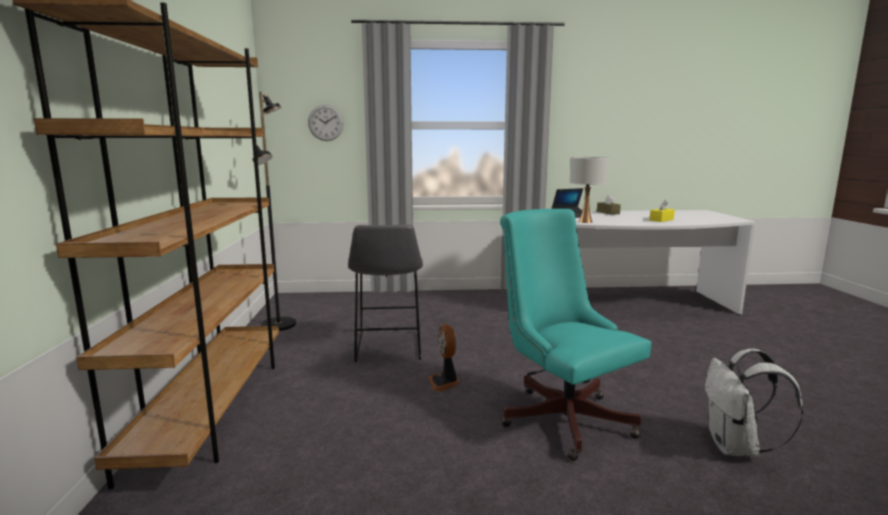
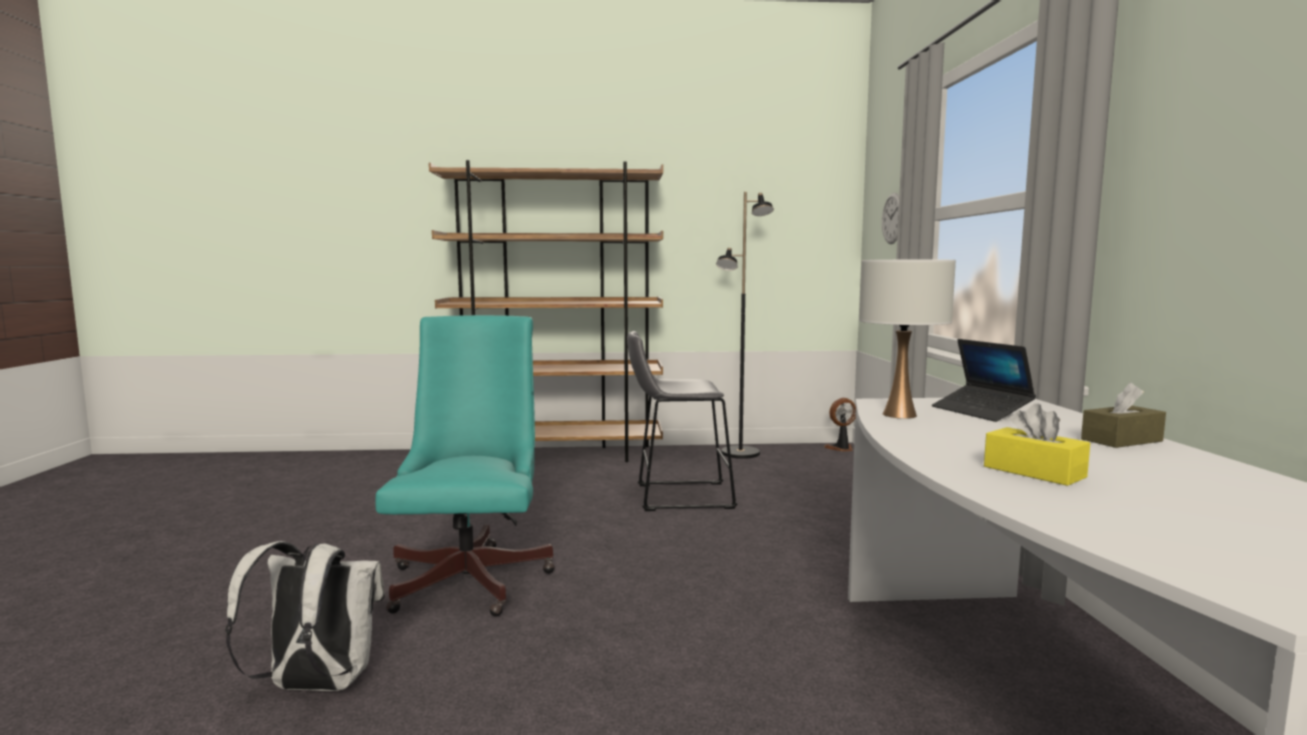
camera: 90 degrees right, 5 degrees down
(444, 382) = (579, 522): fan -> fan (841, 448)
(561, 416) = (473, 576): turquoise office chair -> turquoise office chair turned 60 degrees counterclockwise

